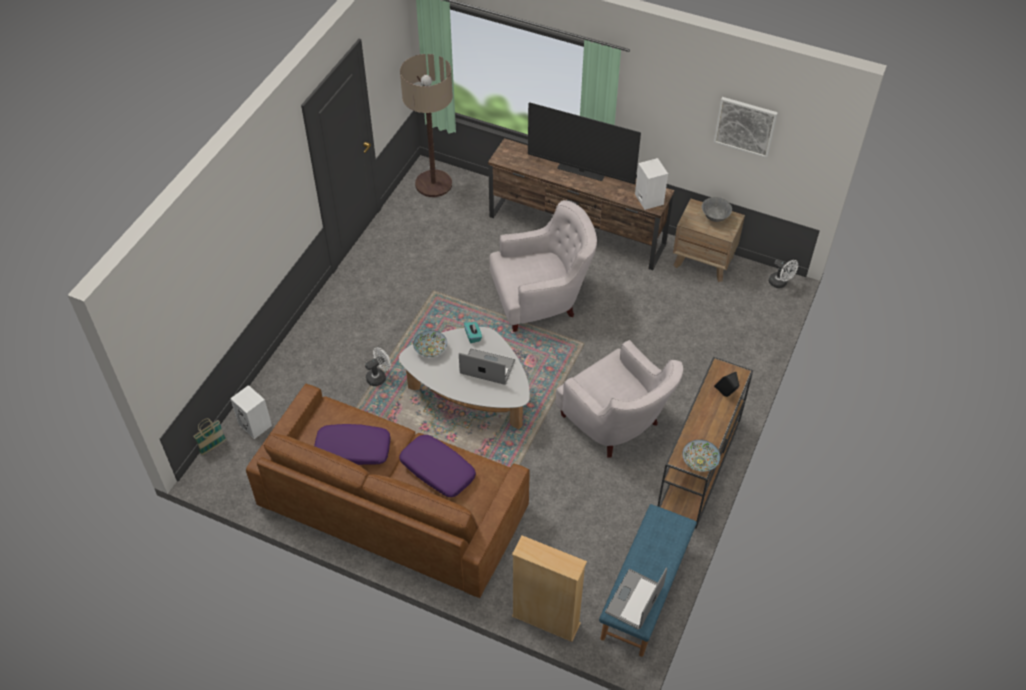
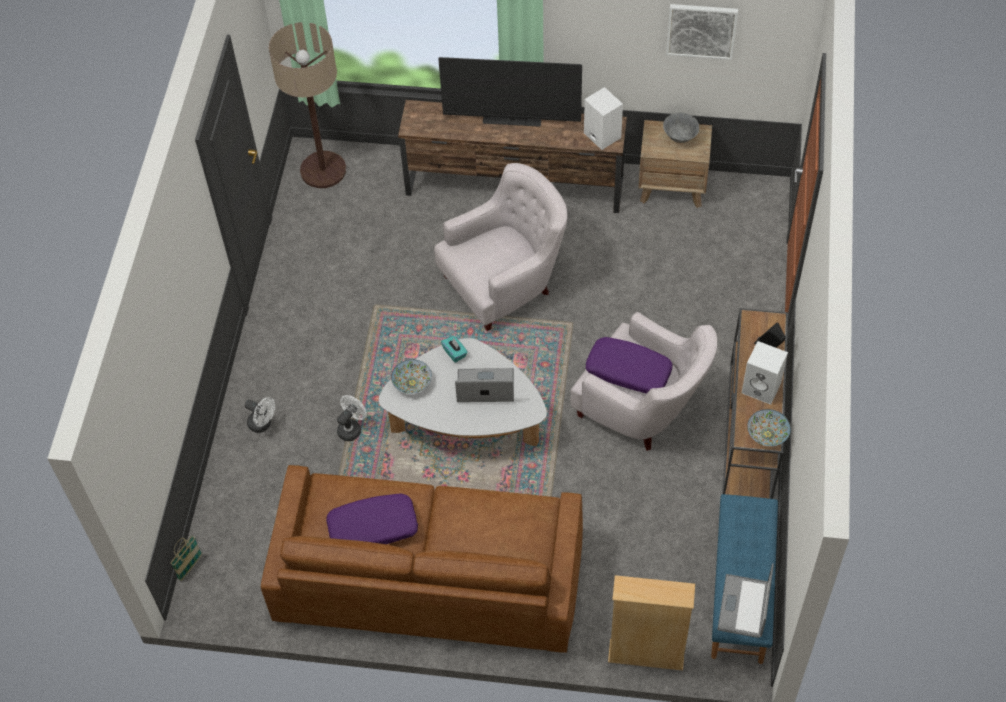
camera: 15 degrees left, 5 degrees up
(256, 425) = (230, 526): white speaker -> white speaker (762, 387)
(437, 470) = (478, 525): purple pillow -> purple pillow (628, 372)
(780, 283) = (766, 191): white fan -> white fan (263, 424)

